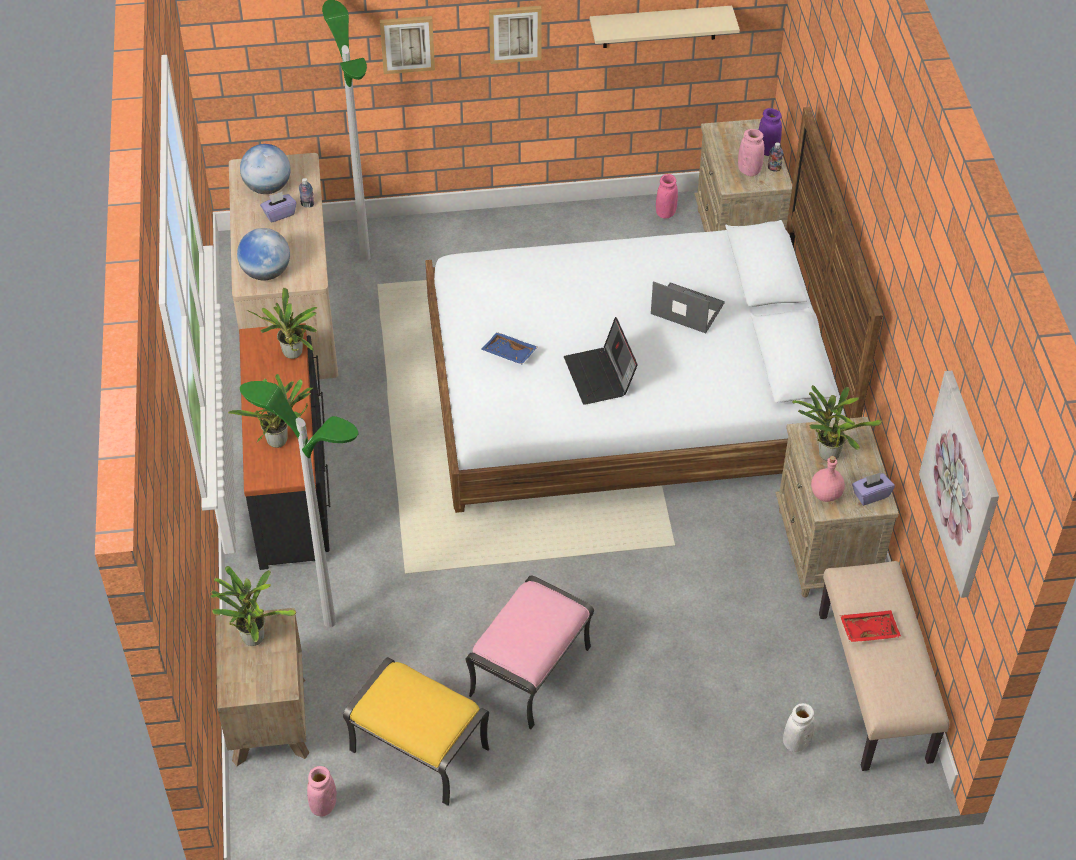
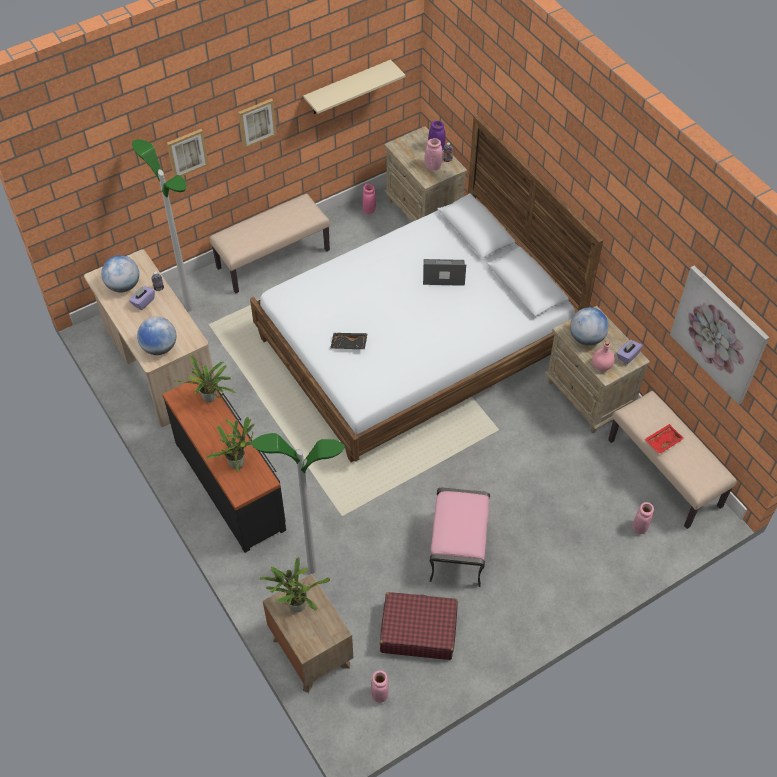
camera: 25 degrees left, 5 degrees up
(417, 750) = (418, 631): yellow ottoman -> red suitcase
(505, 232) = (273, 258): none -> beige bench
(508, 354) = (349, 344): blue tray -> black tray
(600, 376) = (416, 338): laptop -> none
(796, 742) = (640, 527): white vase -> pink vase
(826, 452) = (586, 338): potted plant -> globe

